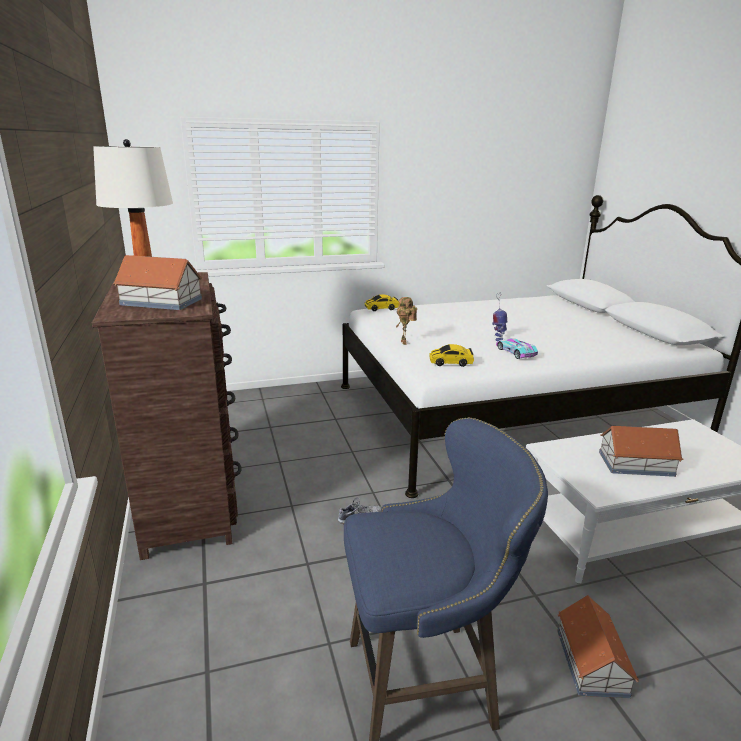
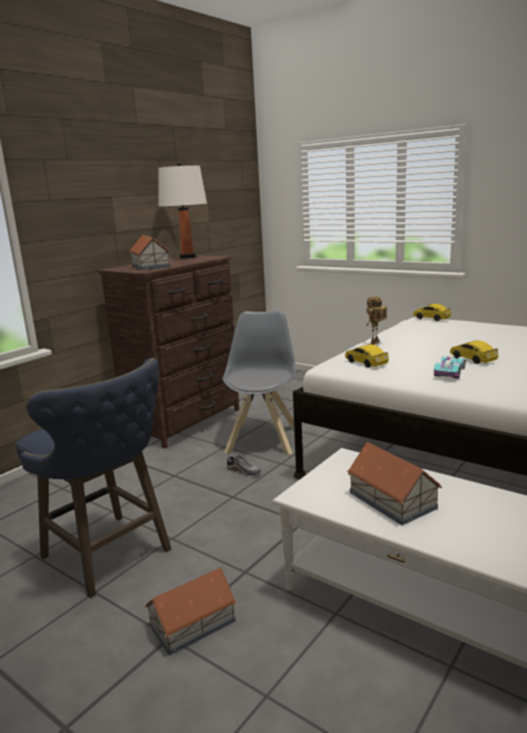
camera: 55 degrees right, 5 degrees down
(309, 478) = (263, 438): none -> grey chair
(498, 338) = (473, 359): toy robot -> toy car

